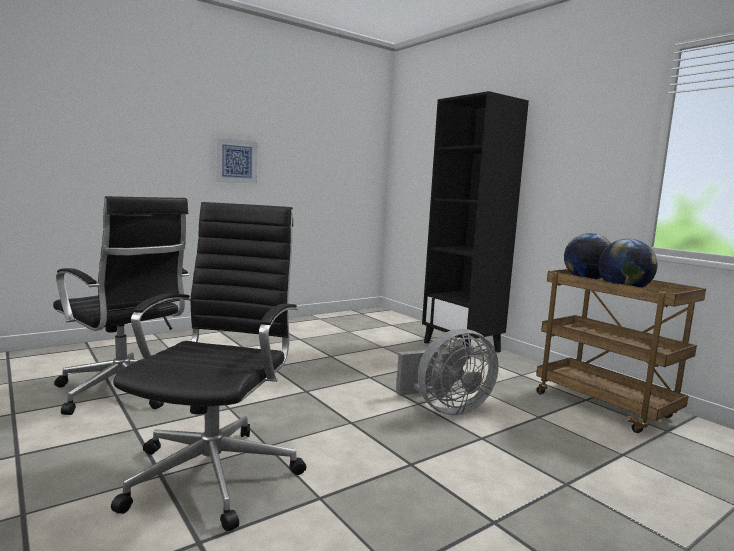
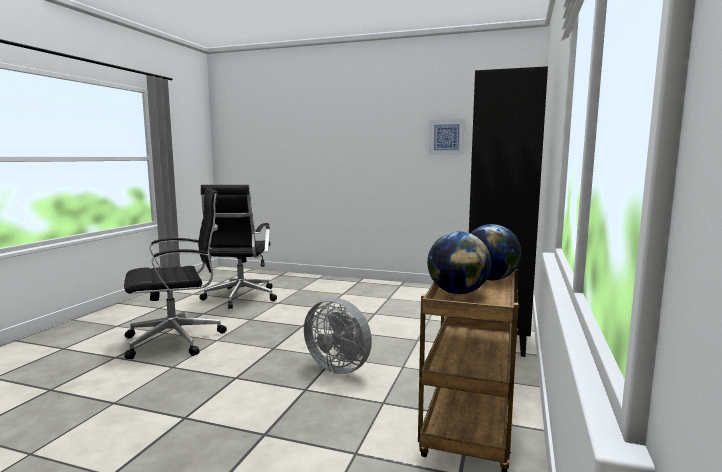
camera: 55 degrees right, 0 degrees up
(236, 161) = (379, 154): picture -> picture (446, 137)

